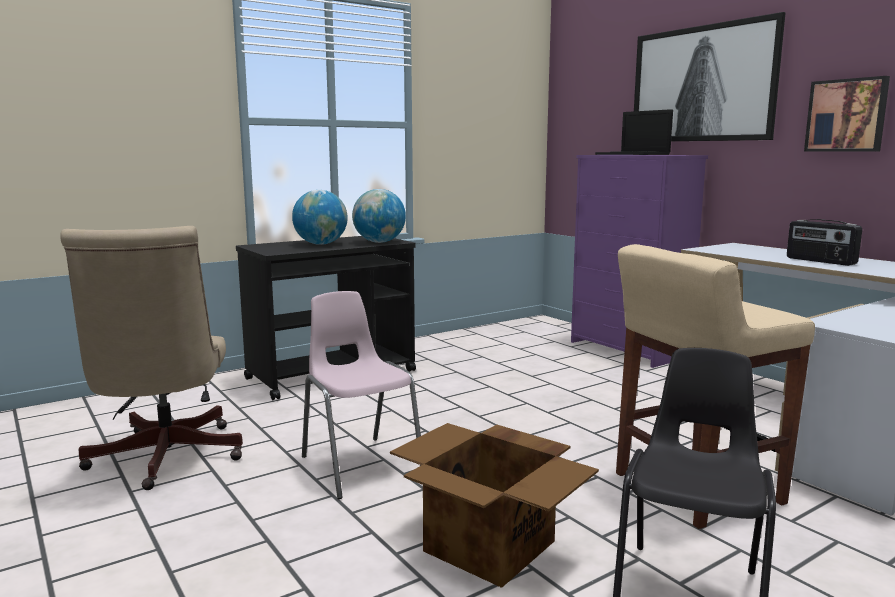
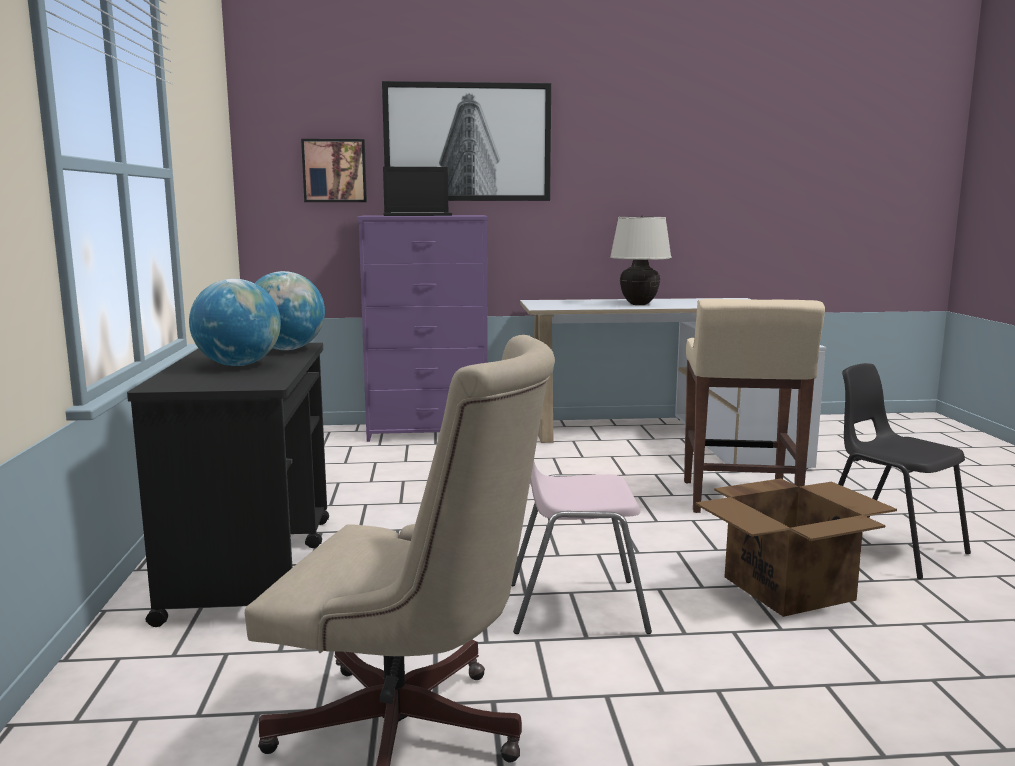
camera: 60 degrees left, 0 degrees up
(820, 261) = (639, 304): radio -> beige table lamp
(847, 115) = (612, 181): picture -> picture (334, 171)

